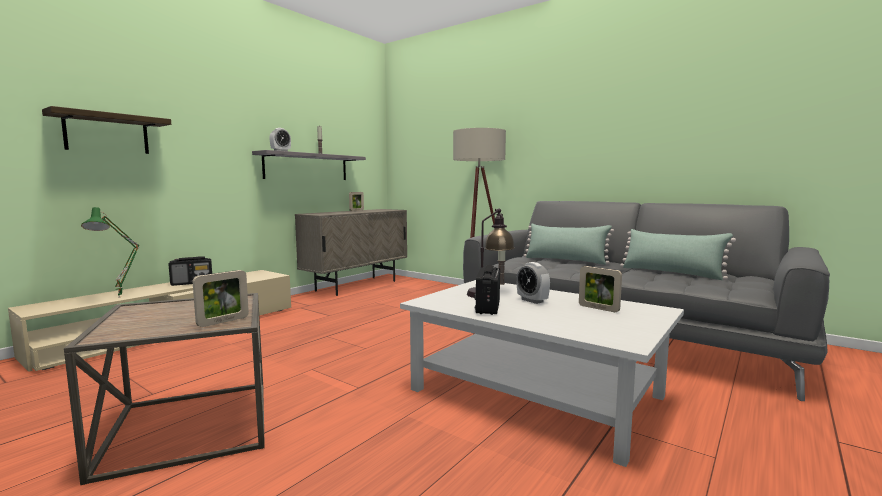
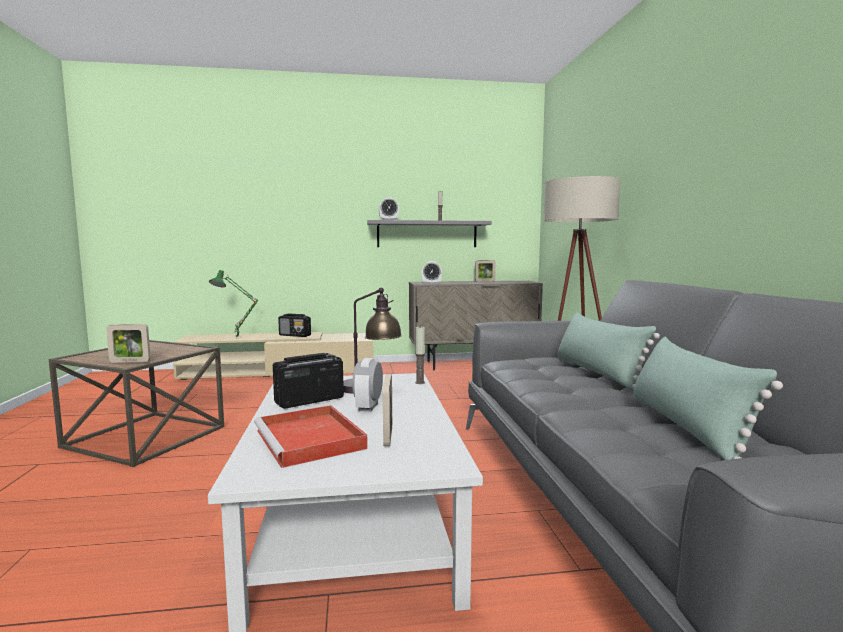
camera: 45 degrees right, 0 degrees up
(107, 133) = (250, 214): shelf -> none
(330, 214) = (431, 283): none -> alarm clock
(579, 321) = (311, 440): none -> red tray

